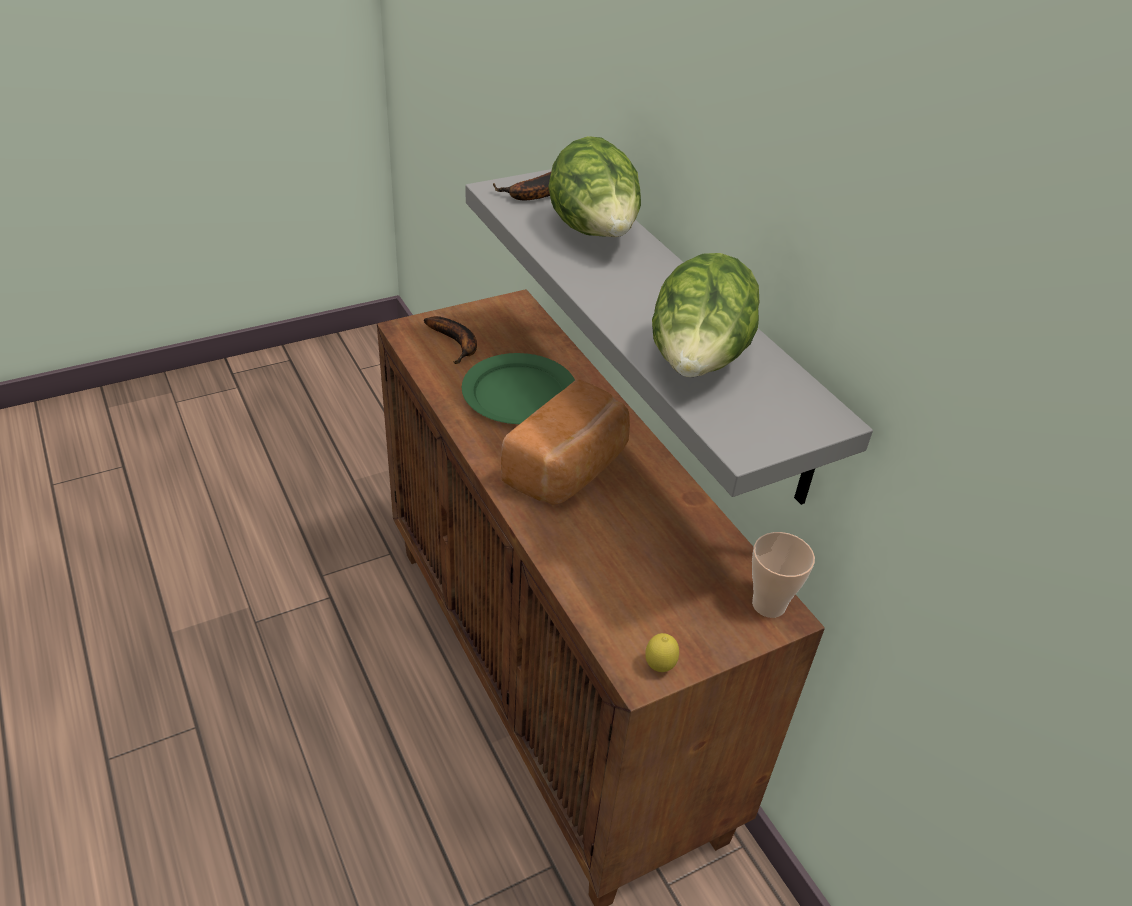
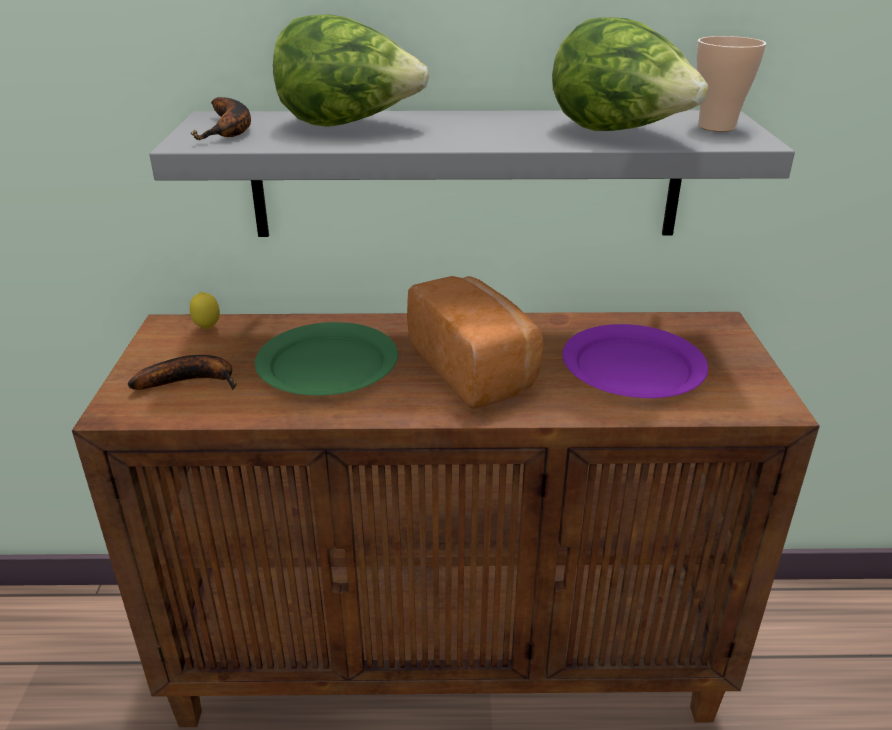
camera: 60 degrees left, 10 degrees down
(641, 564) = (634, 367): none -> purple plate
(659, 667) = (769, 395): lemon -> lemon (208, 329)
(768, 605) = (707, 325): cup -> cup (716, 127)

